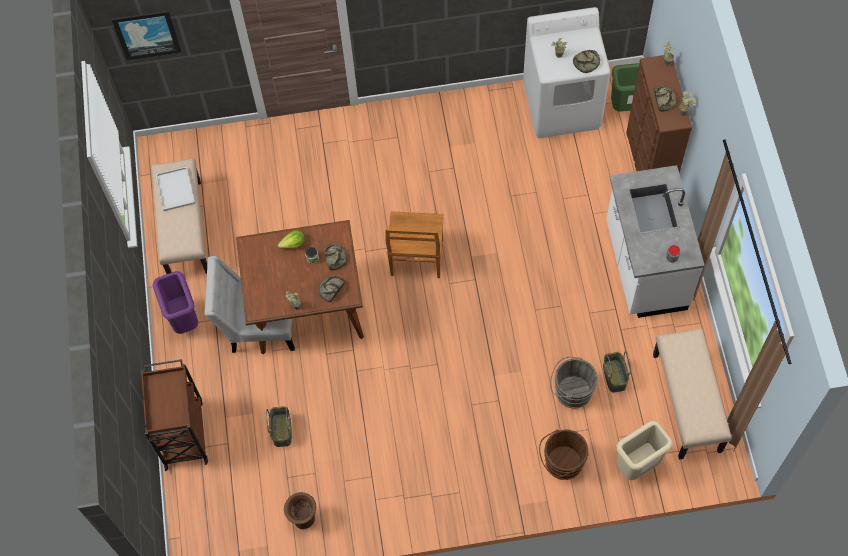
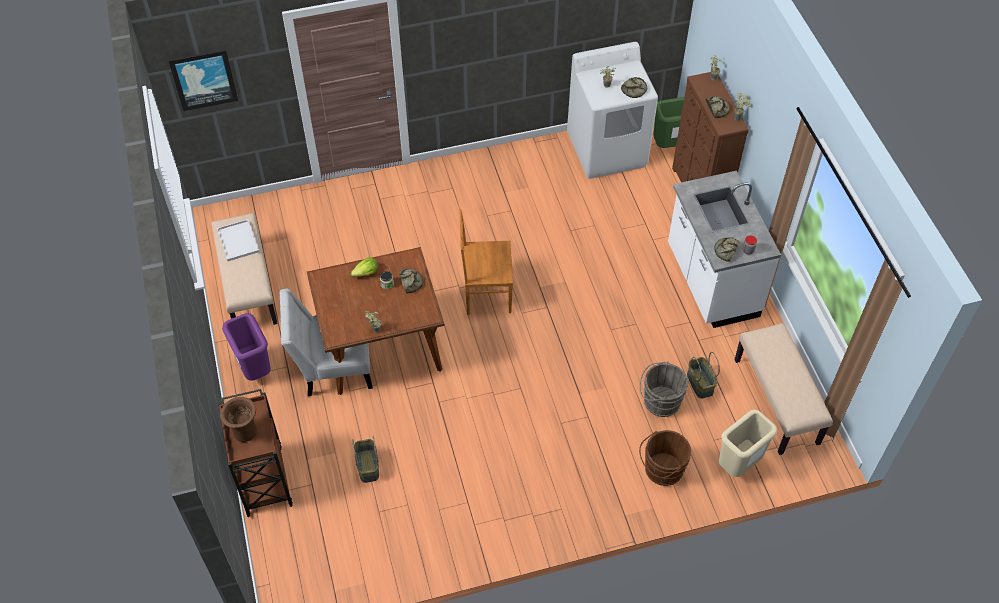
camera: 10 degrees left, 10 degrees down
(303, 517) = (400, 550): brown vase -> brown vase (244, 431)
(331, 289) = (410, 311): bread -> bread (726, 250)
(416, 259) = (486, 294): brown chair -> brown chair turned 90 degrees clockwise

